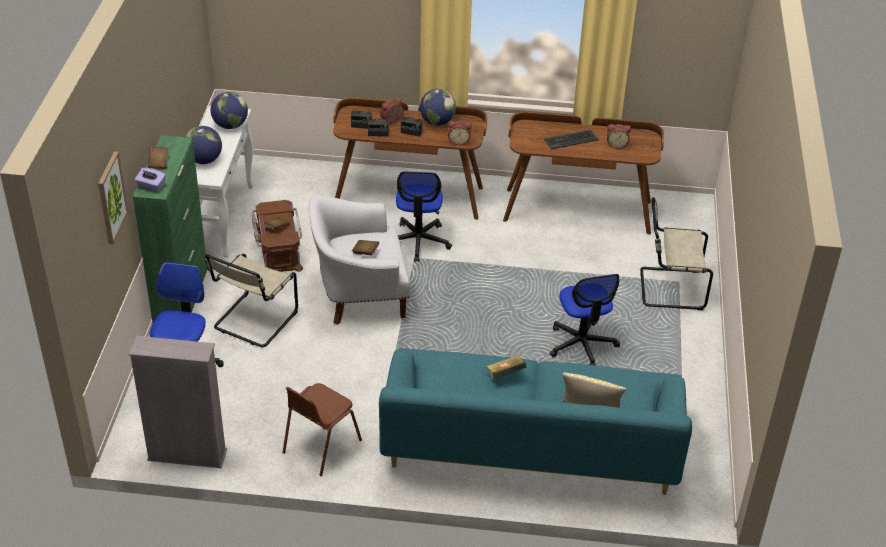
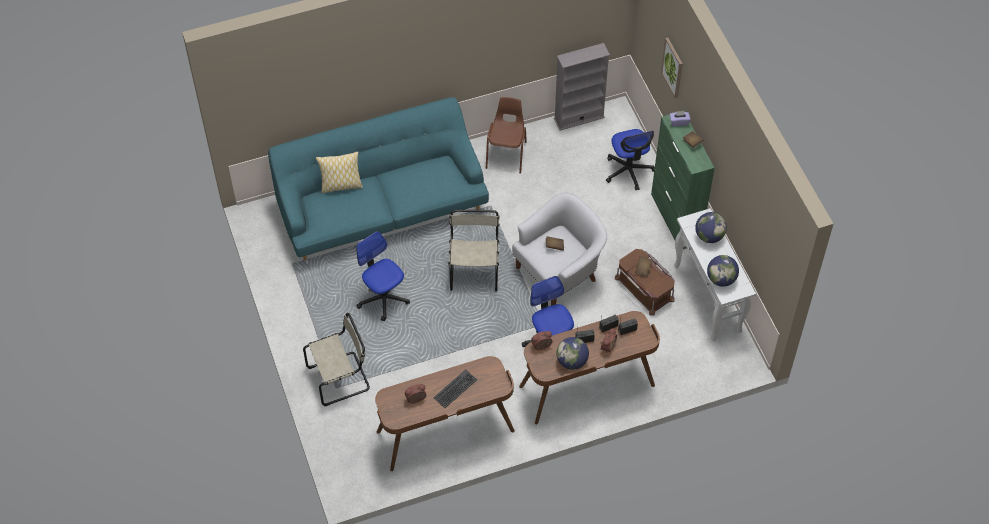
camera: 155 degrees right, 15 degrees up
(253, 321) = (613, 221): beige chair -> beige chair (474, 270)
(505, 375) = (406, 190): book -> none

